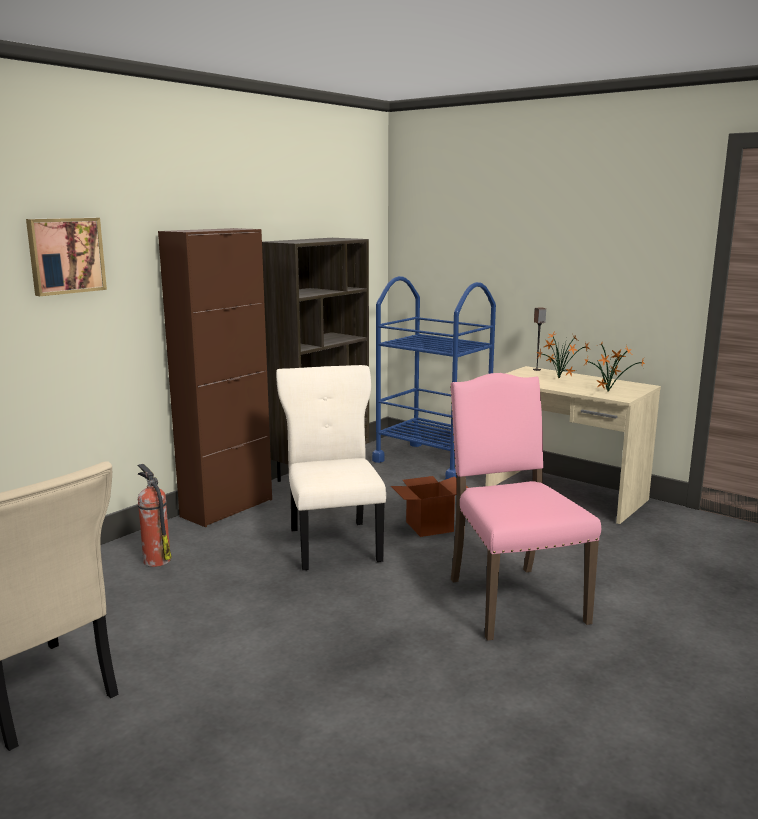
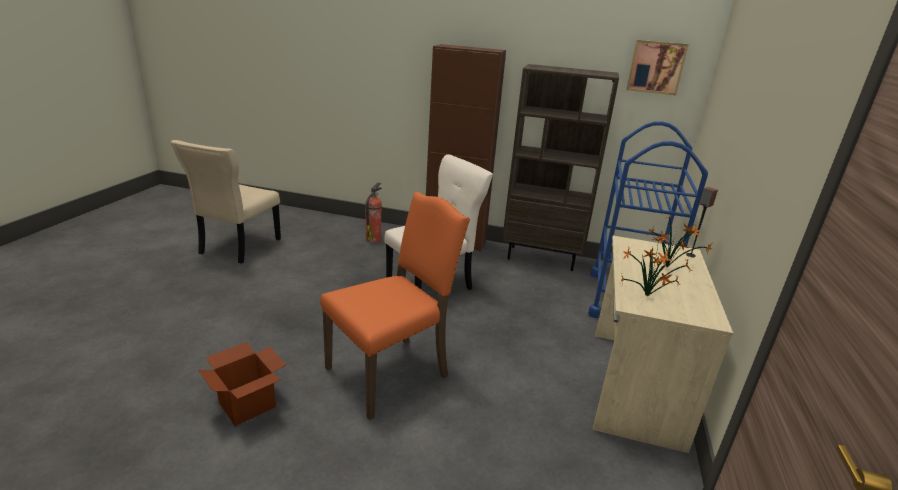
camera: 65 degrees right, 10 degrees up
(65, 255) = (381, 51): picture -> picture (656, 67)
(429, 527) = (489, 318): cardboard box -> cardboard box (247, 405)
(512, 599) = (391, 372): pink chair -> orange chair

